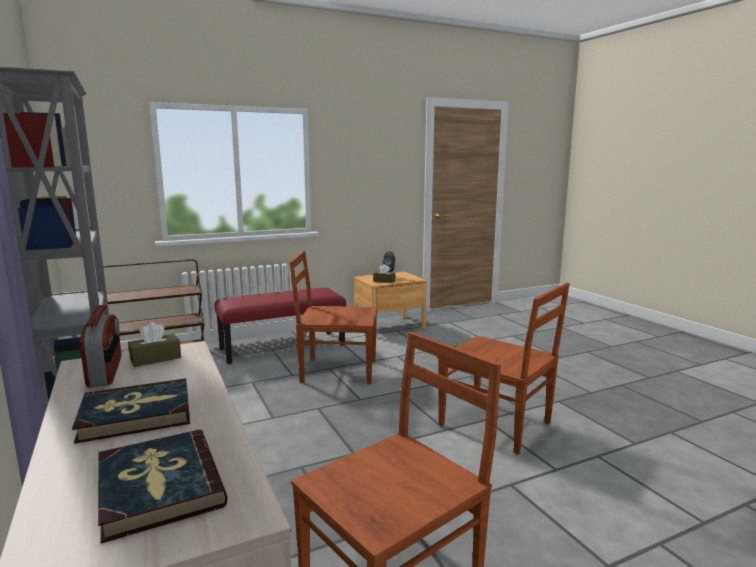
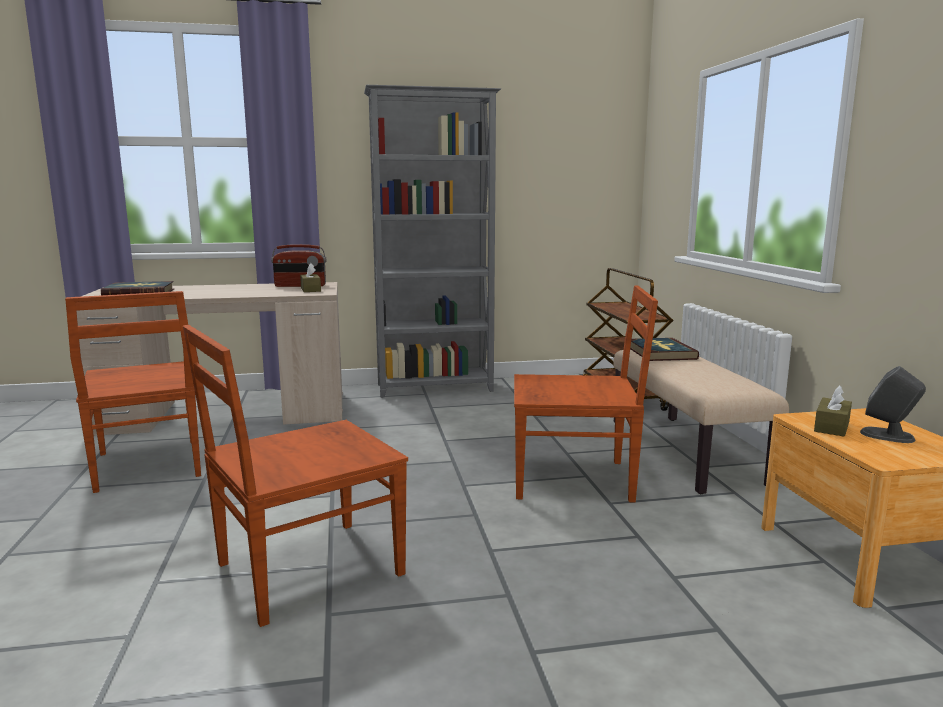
camera: 105 degrees right, 0 degrees up
(136, 414) = (223, 290): book -> book (660, 353)
(283, 347) = (686, 452): red bench -> beige bench
(337, 370) = (575, 480): brown chair -> brown chair turned 75 degrees clockwise

